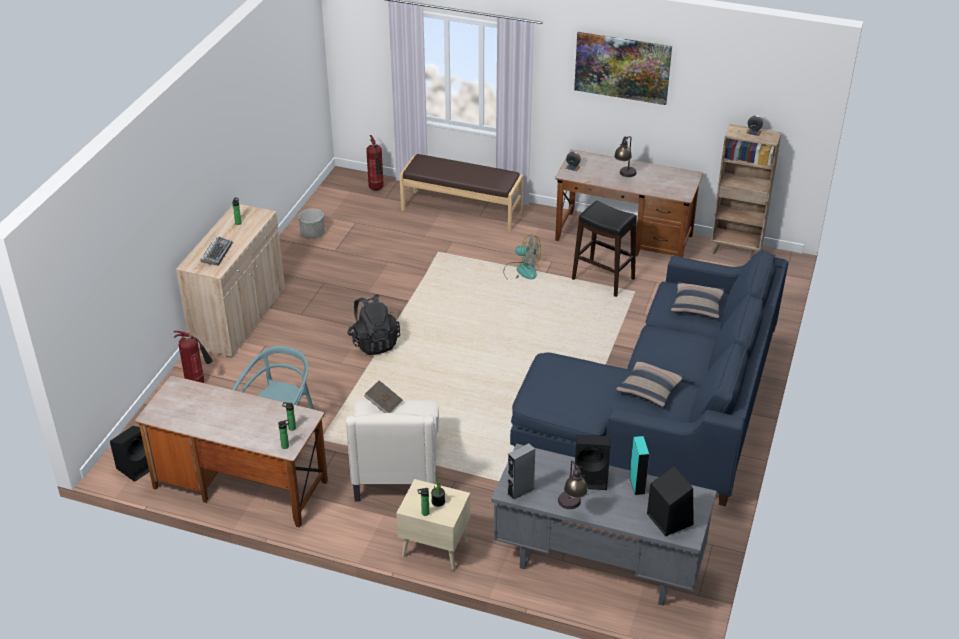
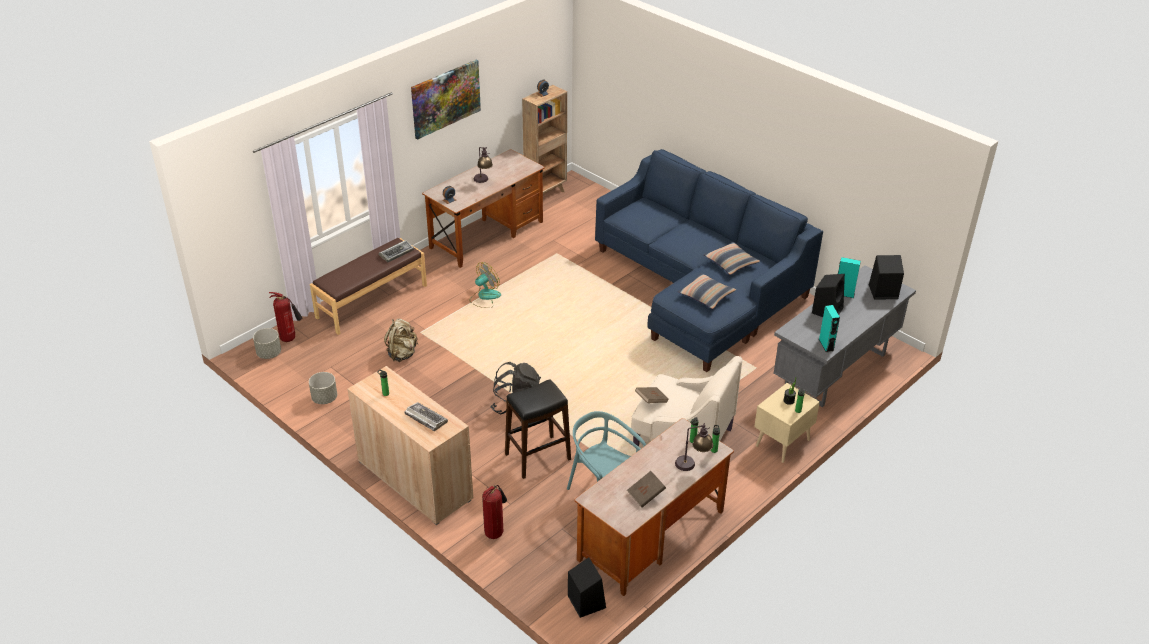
camera: 65 degrees left, 0 degrees up
(196, 417) = (646, 495): none -> brown book
(350, 186) = (269, 353): none -> grey planter
(400, 253) = (402, 354): none -> beige backpack
(492, 180) = (397, 253): none -> keyboard
(520, 491) = (826, 345): grey speaker -> turquoise speaker
(572, 507) = (853, 328): table lamp -> table lamp (692, 465)
(602, 279) = (529, 262): black stool -> black stool (537, 457)
(697, 305) = (649, 214): pillow -> pillow (706, 296)

